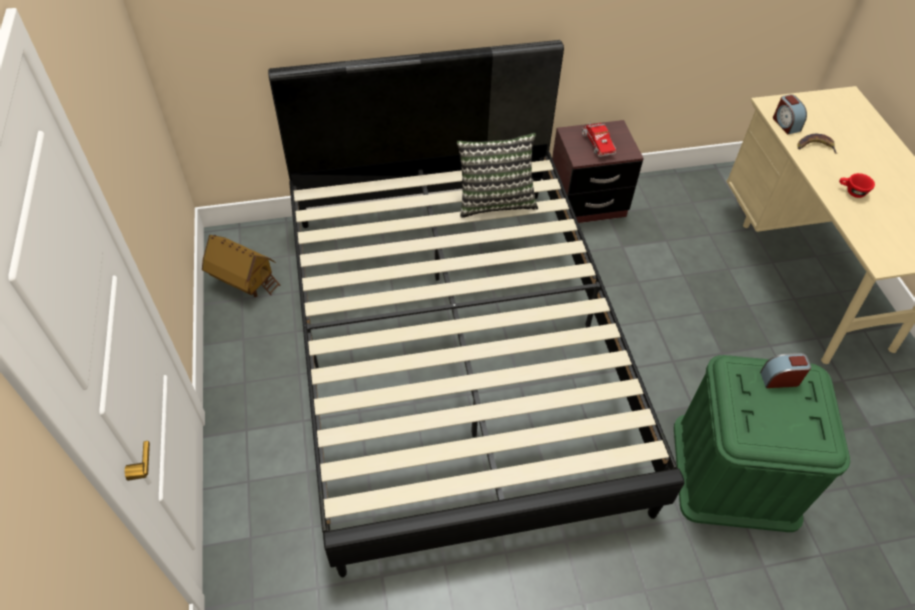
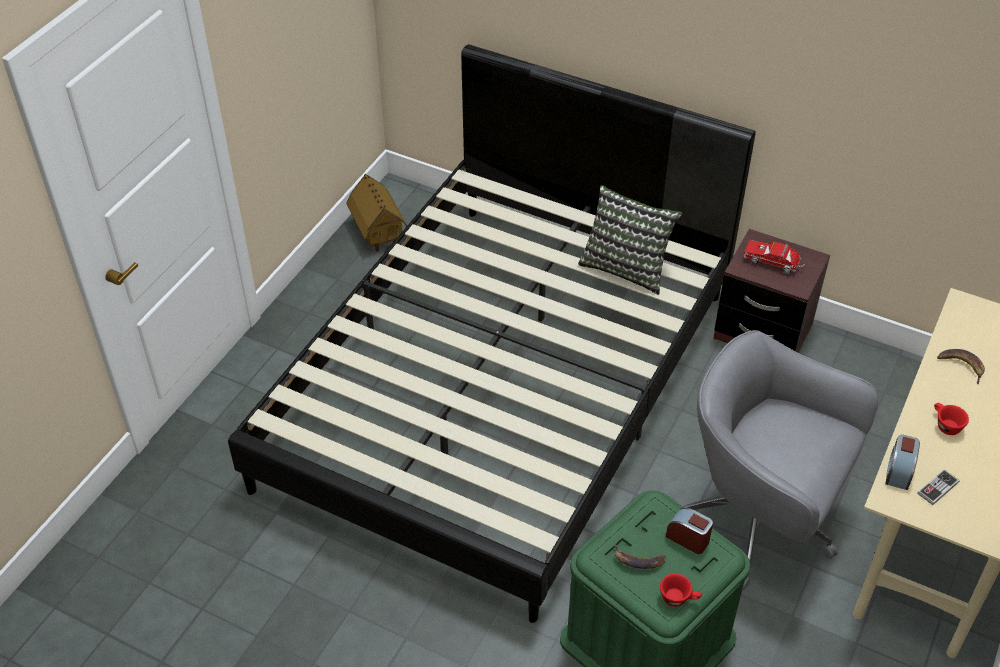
camera: 40 degrees right, 5 degrees down
(597, 143) = (774, 262): toy truck -> toy truck turned 90 degrees clockwise
(712, 336) = (758, 520): none -> grey office chair
(770, 420) = (637, 561): none -> banana
(785, 124) = (956, 329): alarm clock -> alarm clock (898, 471)
(823, 429) = (679, 598): none -> red cup
(896, 237) = (937, 488): none -> game controller

